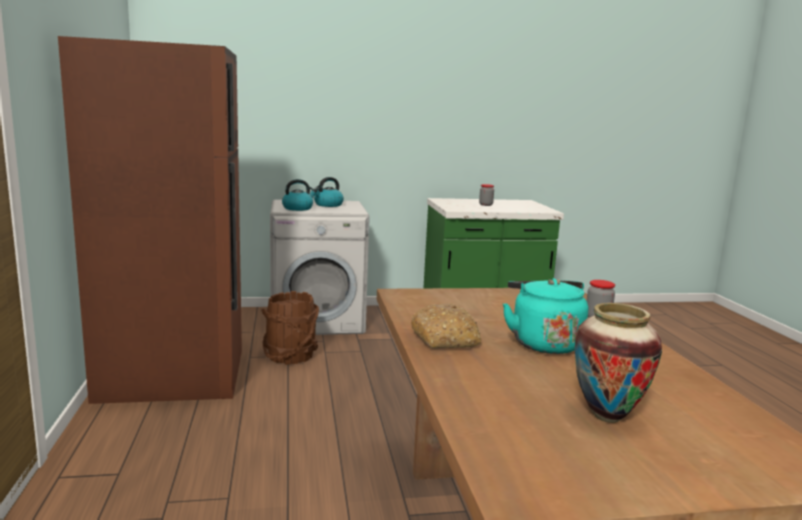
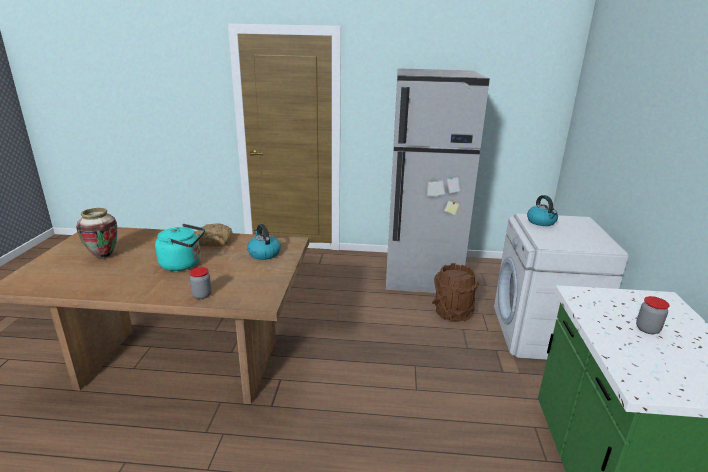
camera: 105 degrees right, 10 degrees up
(173, 374) = (422, 272): brown fridge -> grey fridge
(328, 205) = (576, 235): kettle -> kettle (264, 253)

